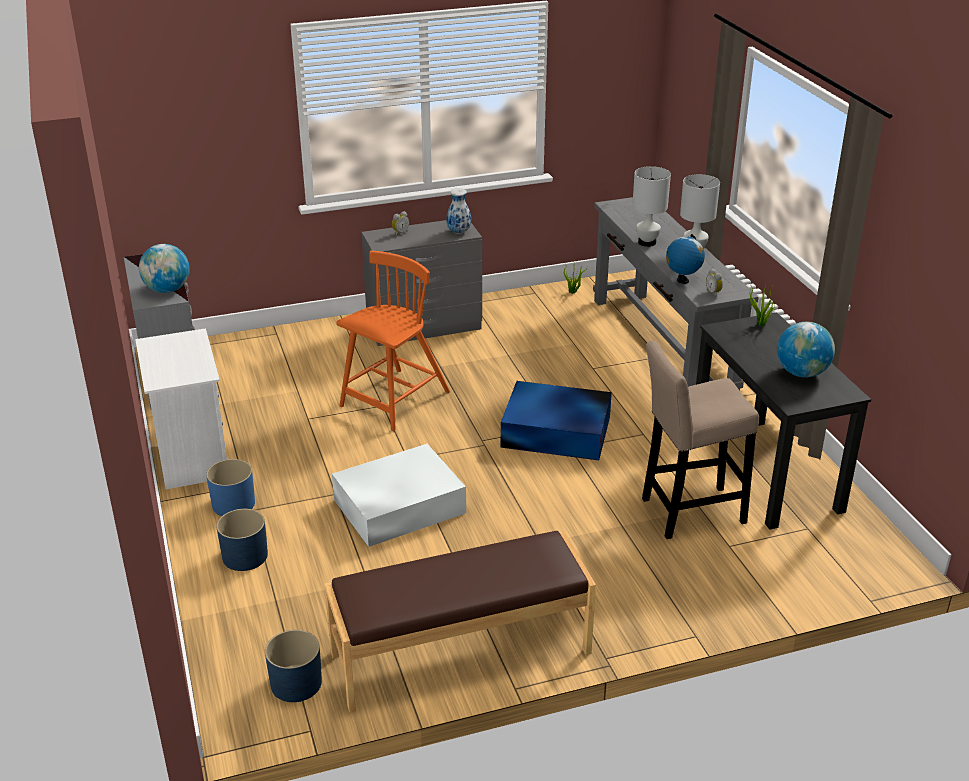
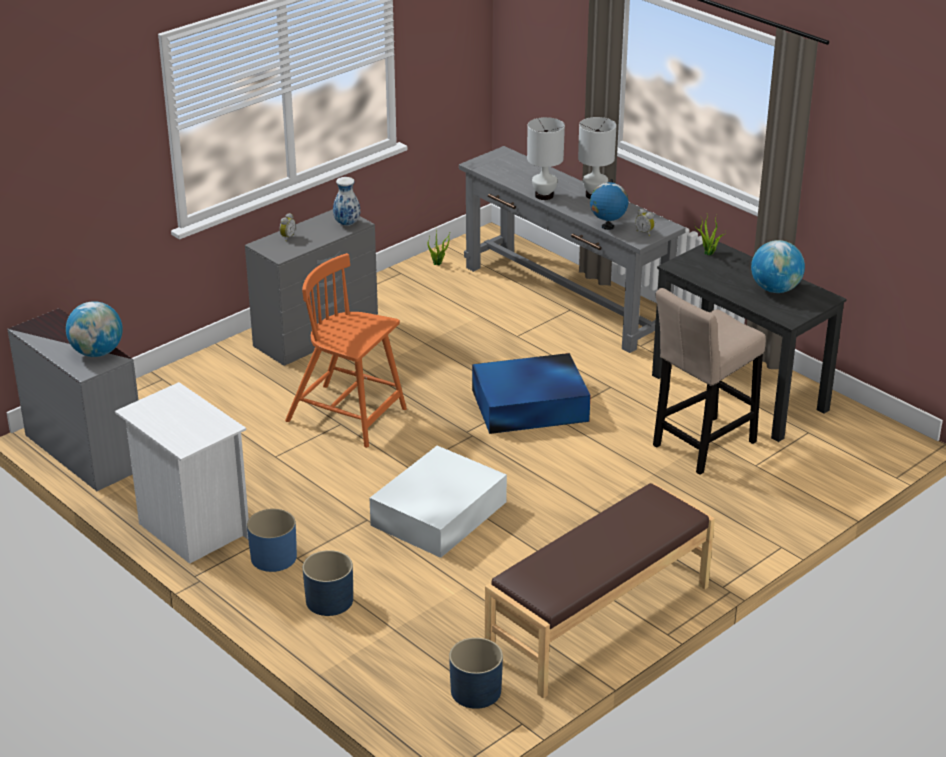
camera: 25 degrees left, 0 degrees up
(394, 400) = (348, 416): orange chair -> orange chair turned 75 degrees counterclockwise

